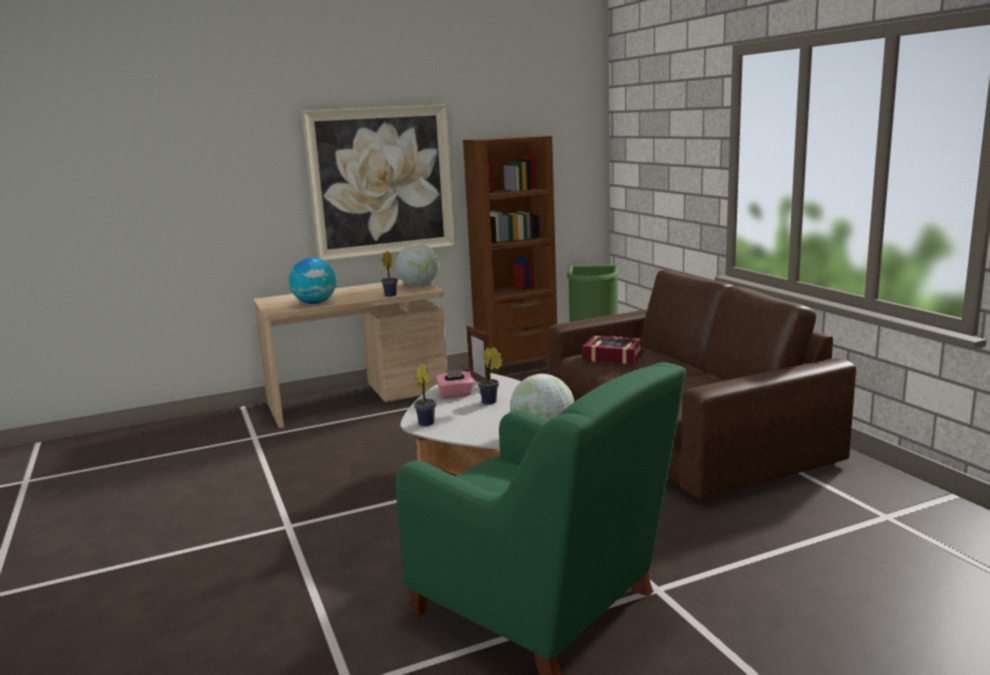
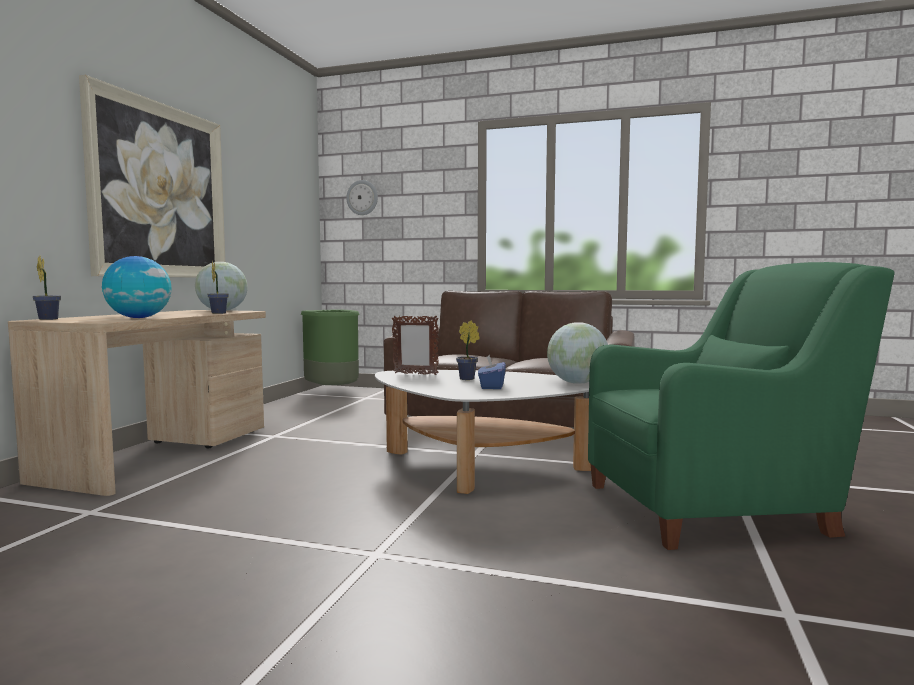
camera: 50 degrees left, 10 degrees down
(427, 422) = (467, 393): potted plant -> potted plant (49, 319)
(455, 394) = (422, 380): pink tissue box -> none
(469, 419) = (491, 386): none -> blue tissue box
(516, 368) = (286, 407): brown bookcase -> none
(613, 356) = (458, 354): book -> none
(638, 139) = (362, 197): none -> wall clock

